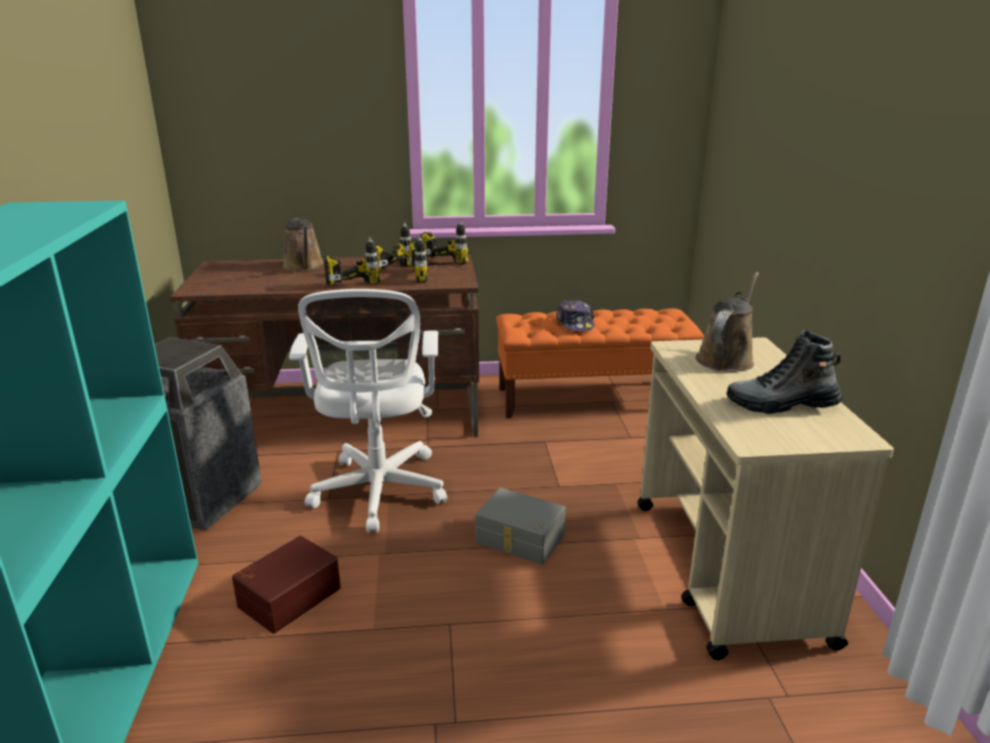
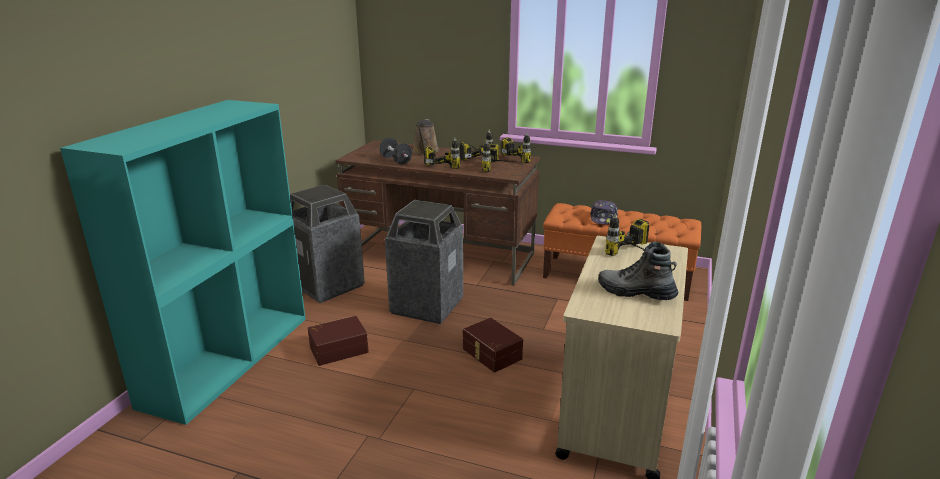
camera: 25 degrees right, 0 degrees up
(272, 284) = (396, 160): none -> black dumbbell
(378, 494) = (426, 306): white office chair -> trash can
(519, 539) = (491, 354): grey storage box -> brown storage box
(726, 358) = (636, 256): brown watering can -> power drill

